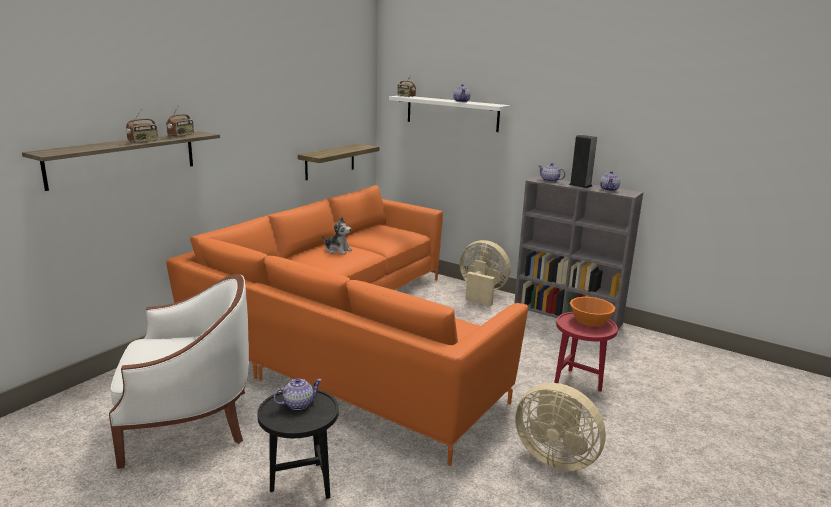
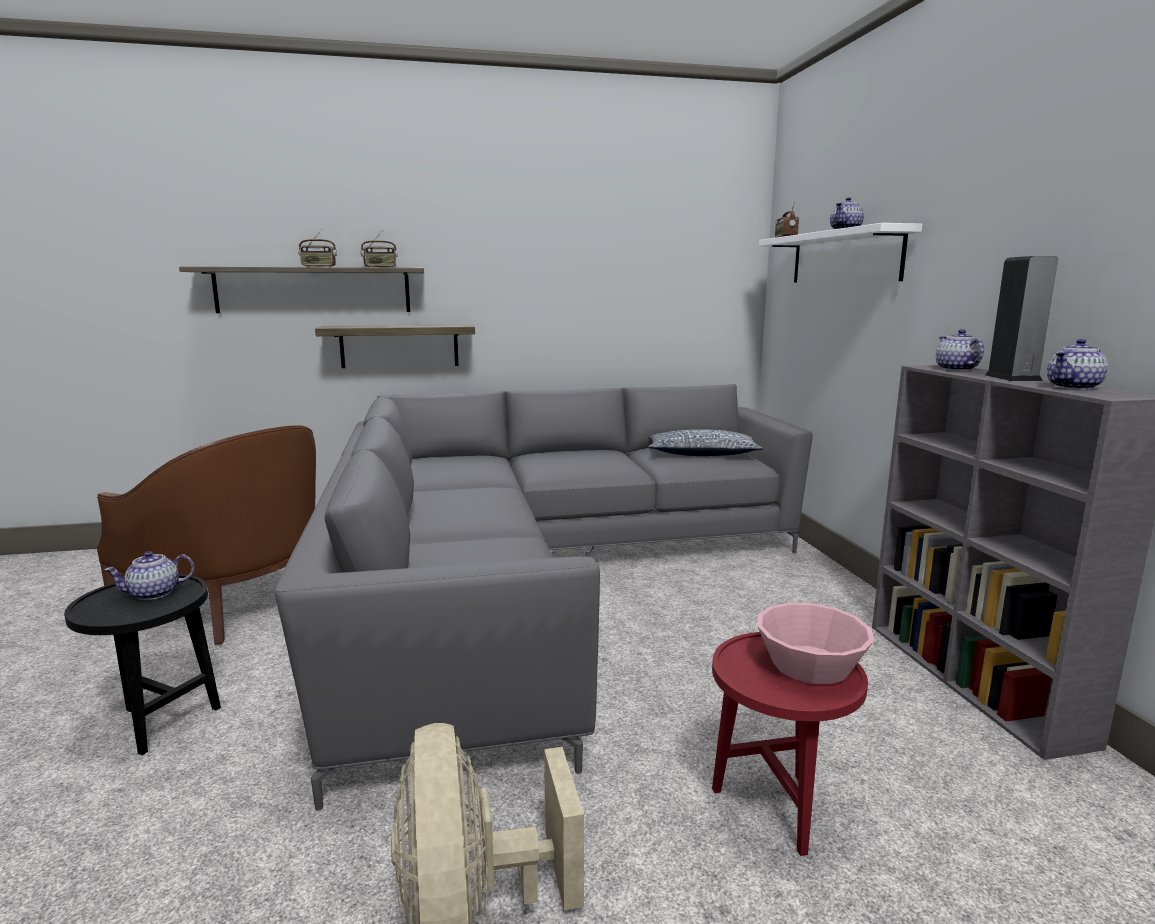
camera: 45 degrees right, 5 degrees down
(188, 422) = (232, 604): white armchair -> brown armchair
(298, 404) = (155, 593): teapot -> teapot turned 135 degrees clockwise
(330, 161) = (657, 339): shelf -> shelf (399, 346)
(338, 250) = (594, 458): plush toy -> none
(344, 336) = (536, 579): orange sofa -> grey sofa
(384, 234) = (701, 454): none -> pillow
(481, 293) = (840, 591): beige fan -> none
(590, 320) = (810, 664): orange bowl -> pink bowl

